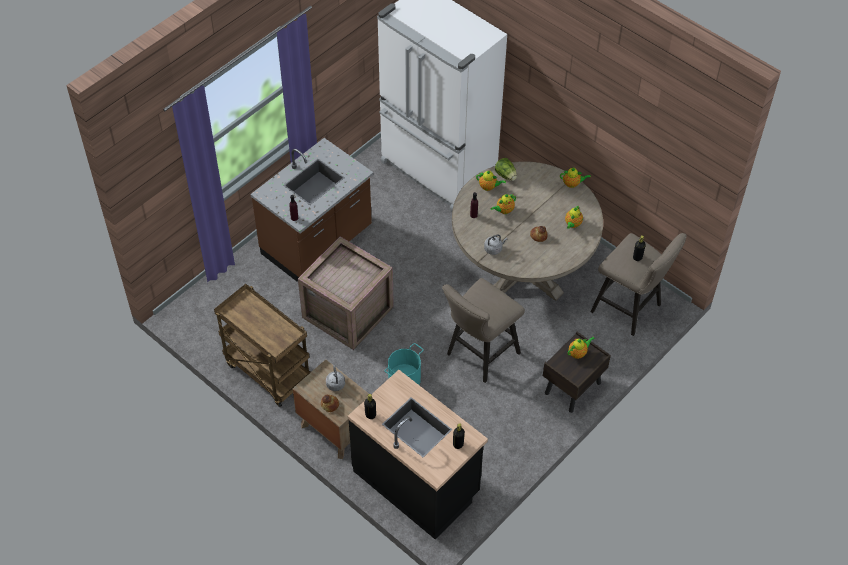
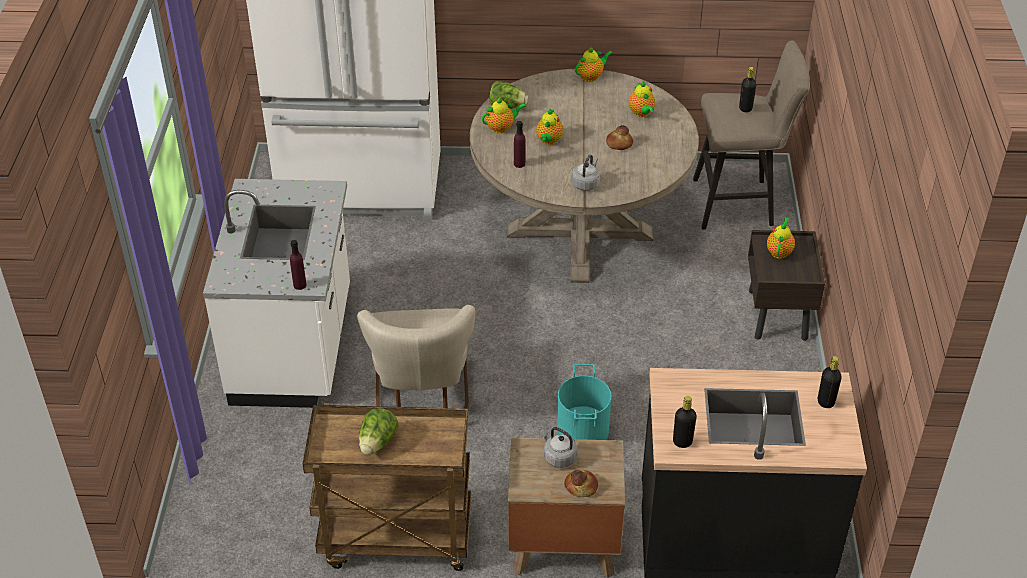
camera: 40 degrees left, 10 degrees down
(256, 321) = (377, 442): none -> lettuce
(317, 242) = (294, 347): brown counter -> white counter
(346, 312) = (422, 402): crate -> beige chair
(479, 356) = (638, 348): beige stool -> none

